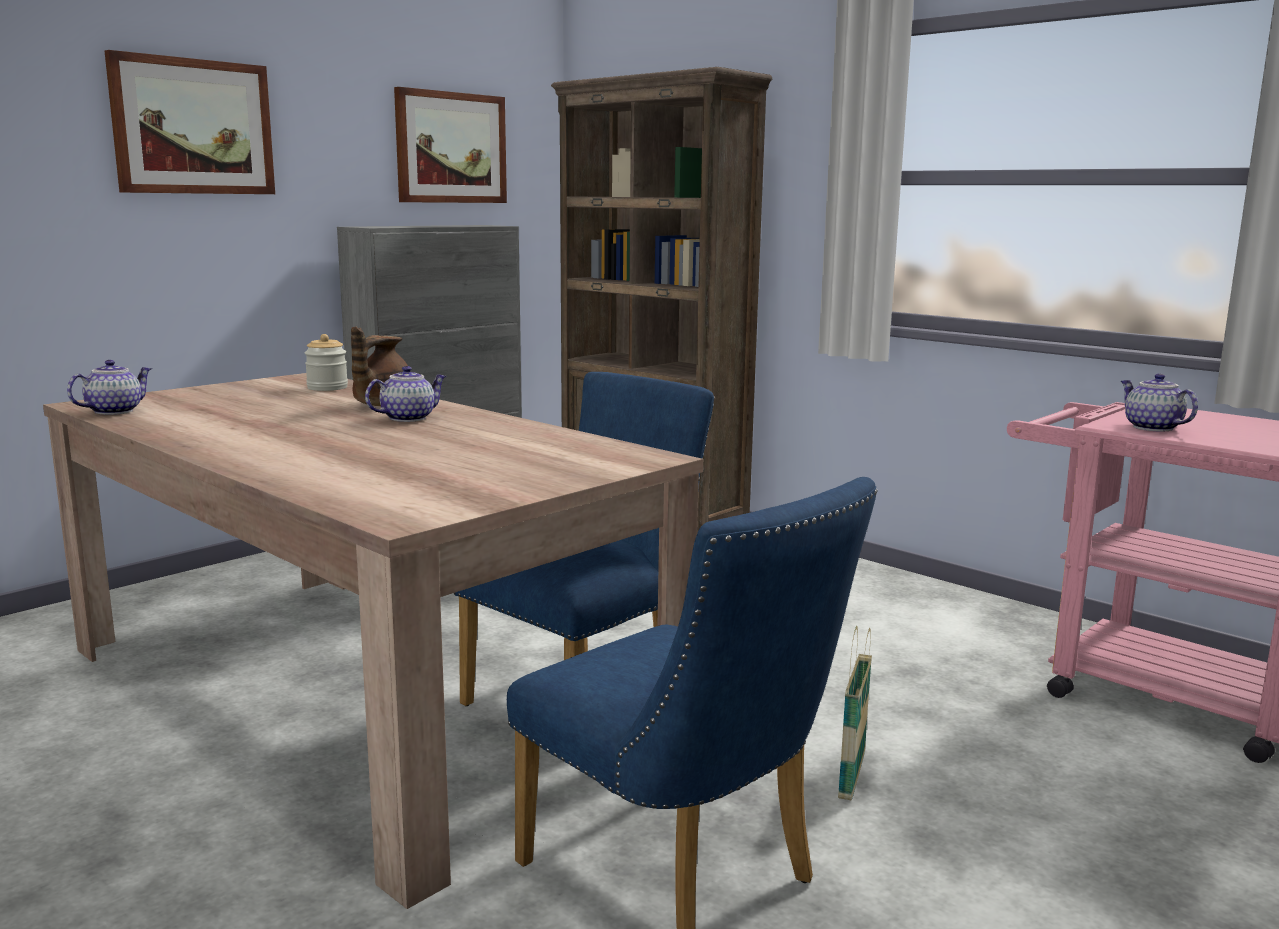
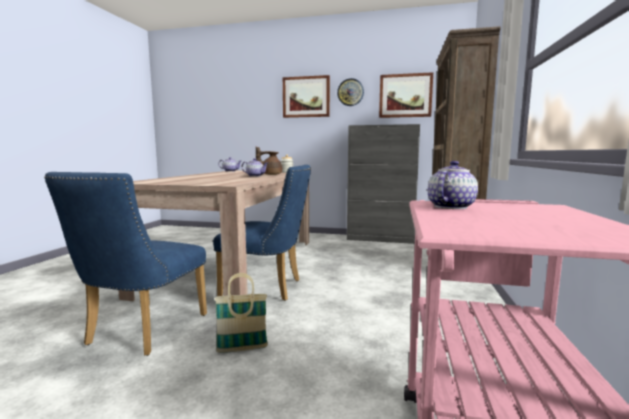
camera: 60 degrees right, 5 degrees down
(324, 125) = (350, 92): none -> wall clock

